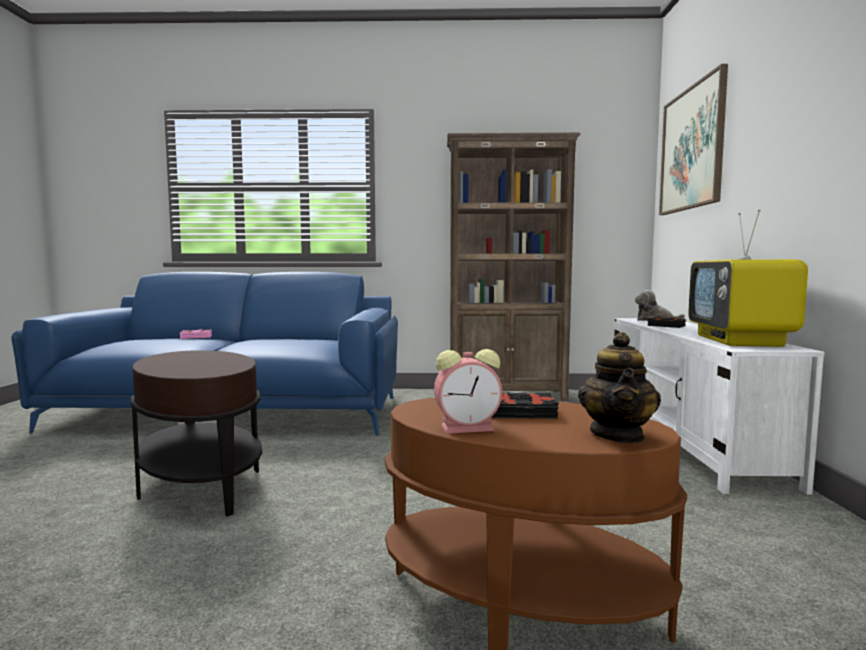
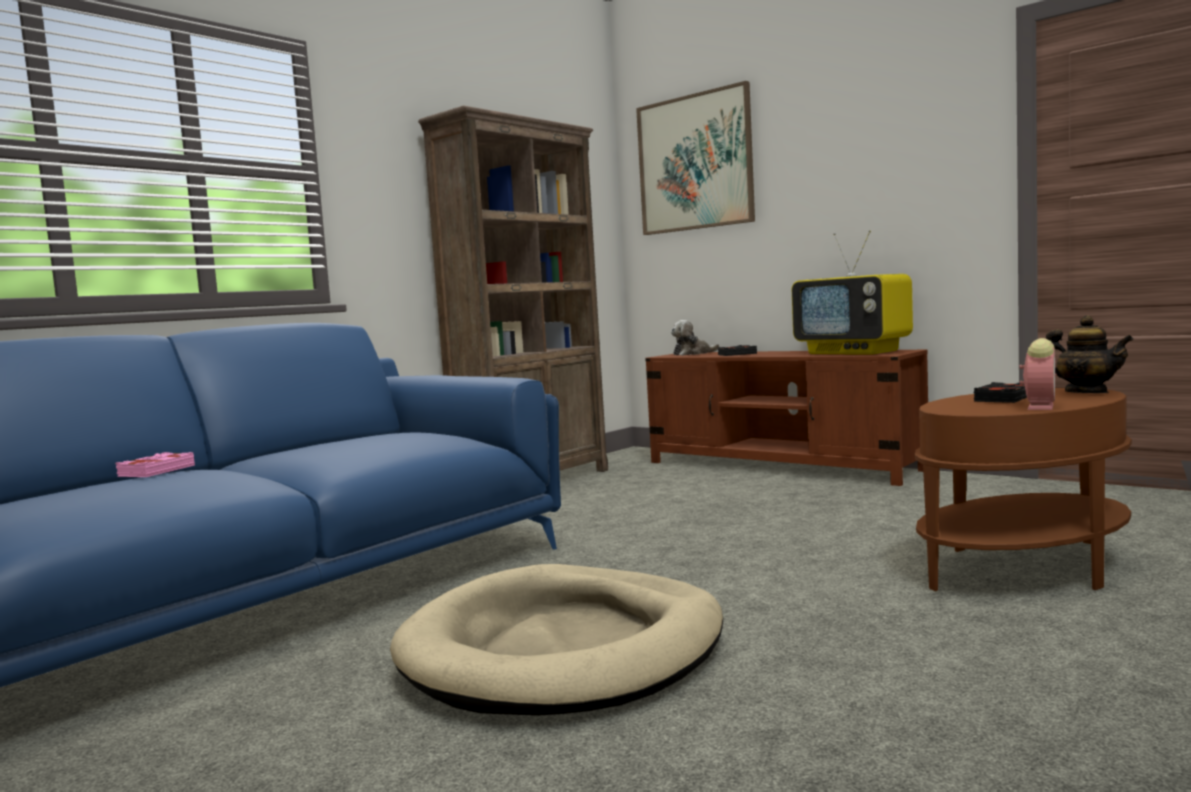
camera: 50 degrees left, 0 degrees up
(201, 484) = (564, 649): brown side table -> beige dog bed
(687, 438) = (781, 466): white tv stand -> brown tv stand

